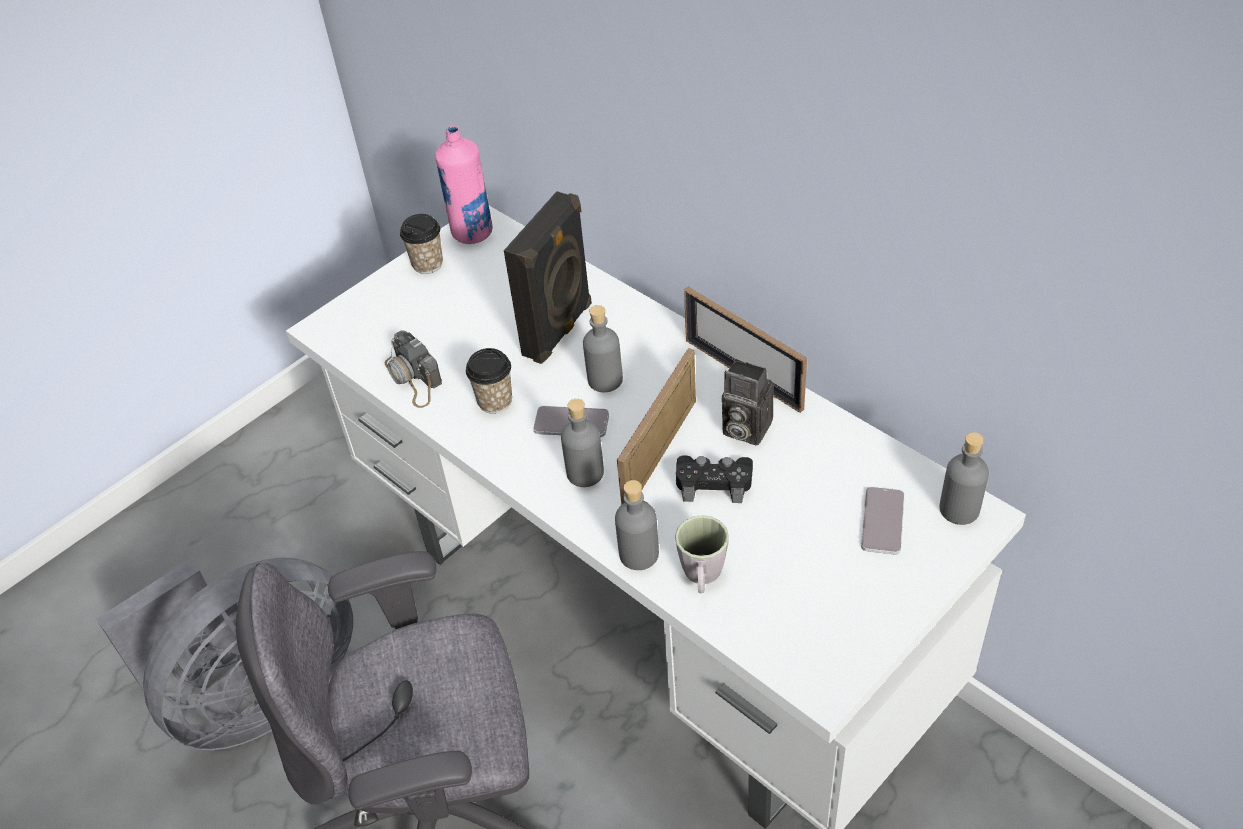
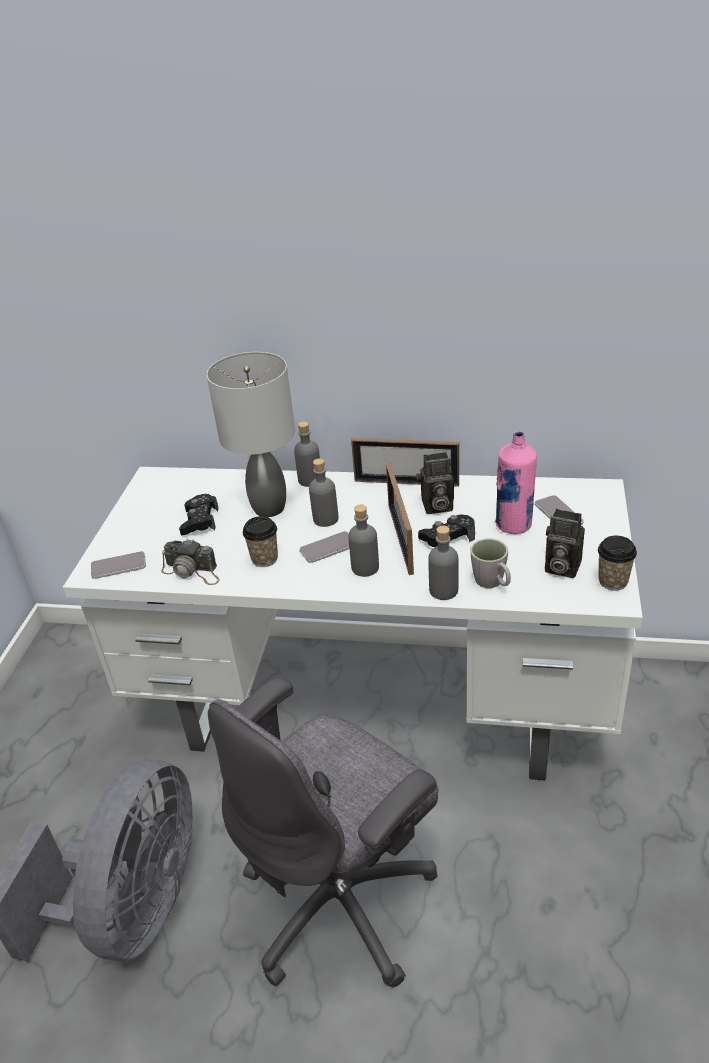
camera: 35 degrees left, 10 degrees down
(353, 331) = (118, 566): none -> phone
(427, 264) = (136, 510): cup -> cup (613, 581)
(472, 233) = (151, 484): pink bottle -> pink bottle (514, 525)
(476, 311) = (200, 520): none -> black game controller
(559, 330) = (268, 507): black speaker -> grey table lamp
(803, 602) = (560, 567): none -> camera
(959, 509) = (589, 491): grey bottle -> grey bottle (310, 480)

